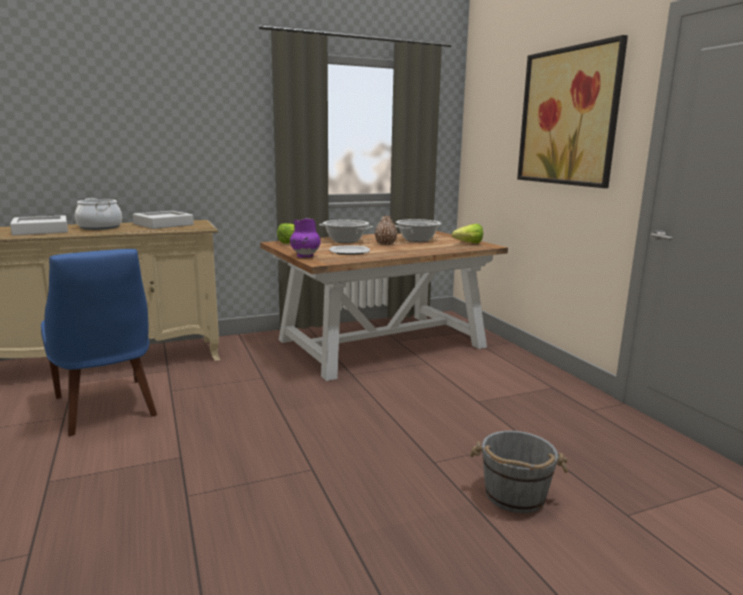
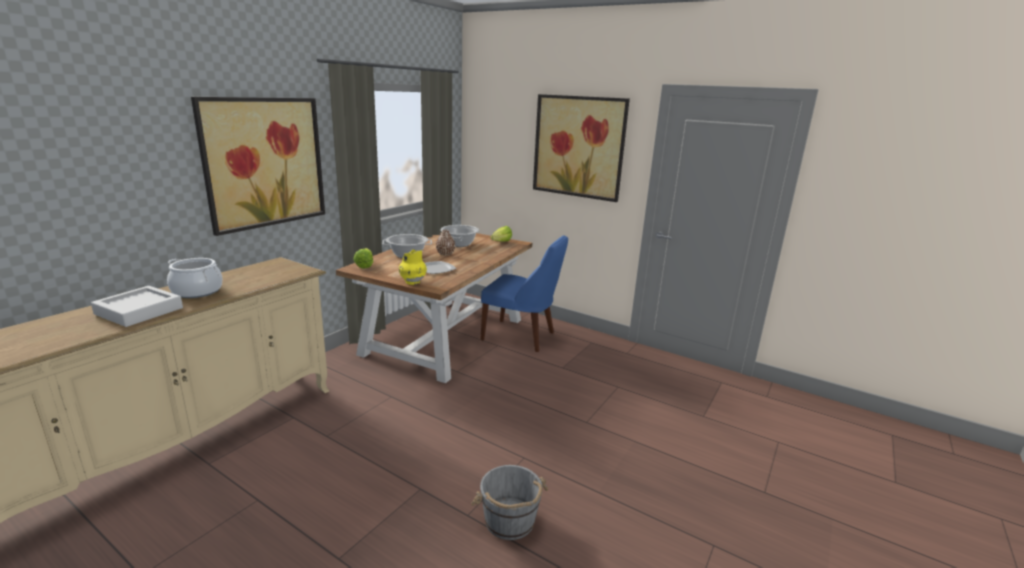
camera: 35 degrees left, 5 degrees up
(106, 408) = (289, 474): blue chair -> blue chair (521, 336)
(163, 224) = (257, 273): grey tray -> none
(201, 126) = (264, 162): none -> picture
(305, 256) = (412, 282): purple vase -> yellow vase
(514, 495) = (647, 426): grey bucket -> grey bucket (510, 521)

